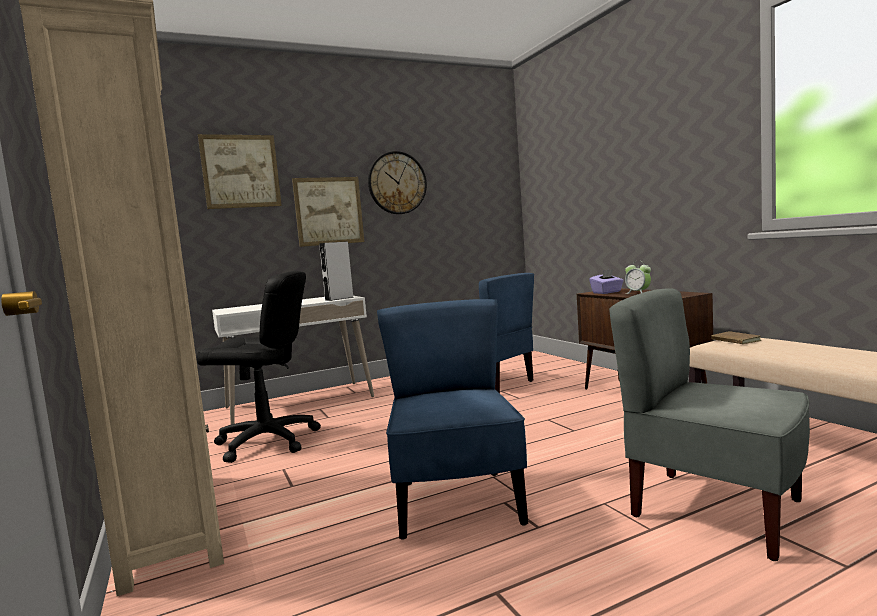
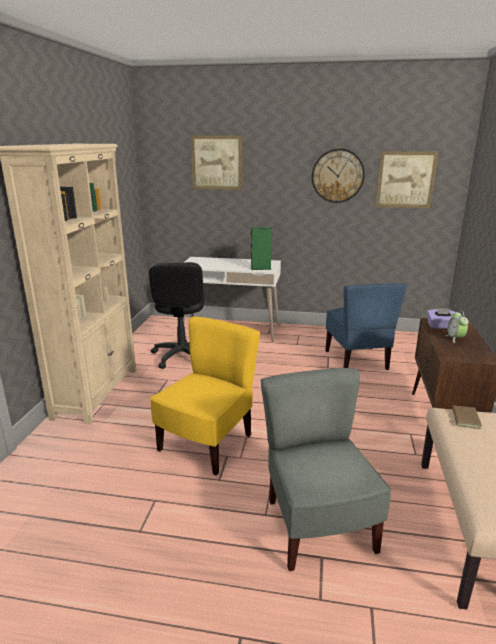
camera: 35 degrees right, 15 degrees up
(267, 442) = (182, 356): black office chair -> black office chair turned 45 degrees clockwise
(329, 211) = (277, 195): picture -> picture (405, 179)
(339, 298) = (260, 268): grey speaker -> green speaker
(457, 503) = (207, 444): blue chair -> yellow chair

